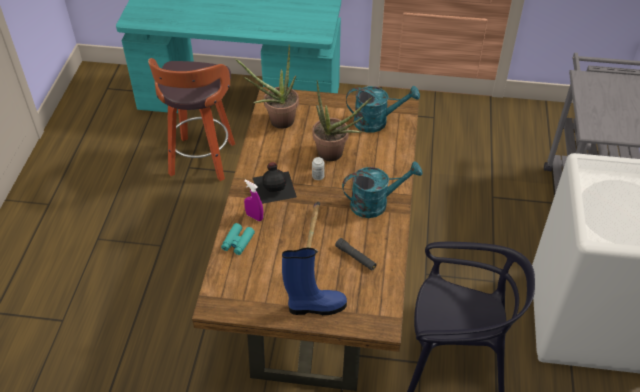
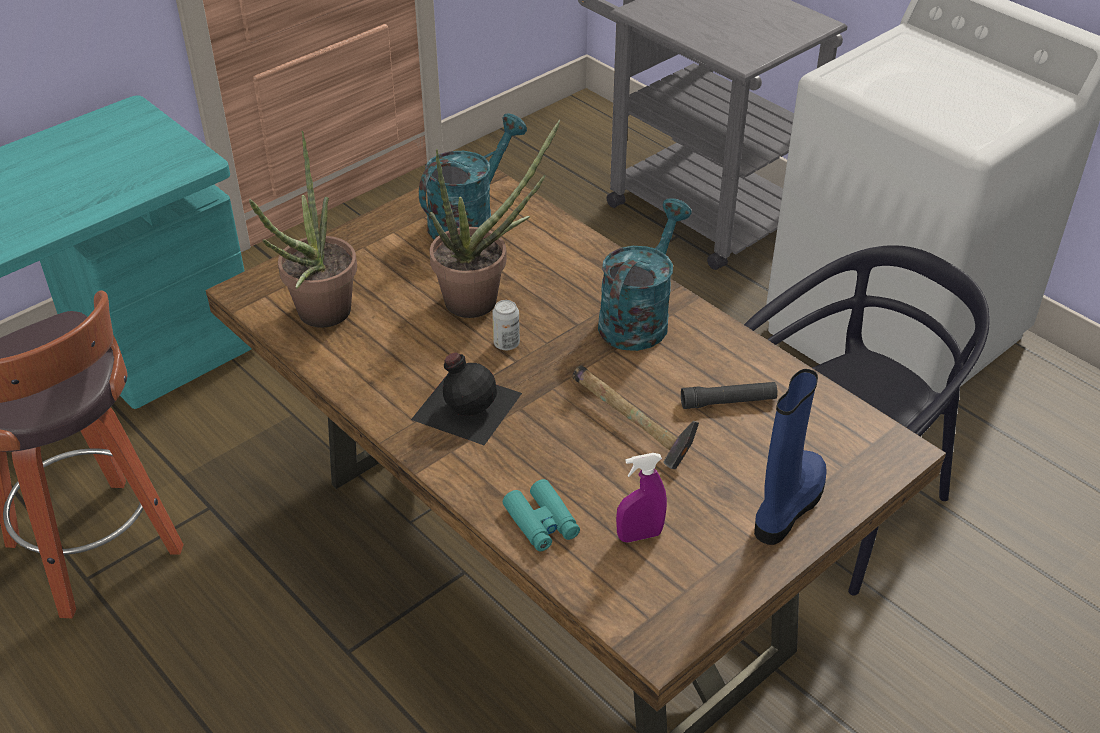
camera: 50 degrees left, 5 degrees down
(254, 217) = (506, 468): purple spray bottle -> purple spray bottle (639, 535)

